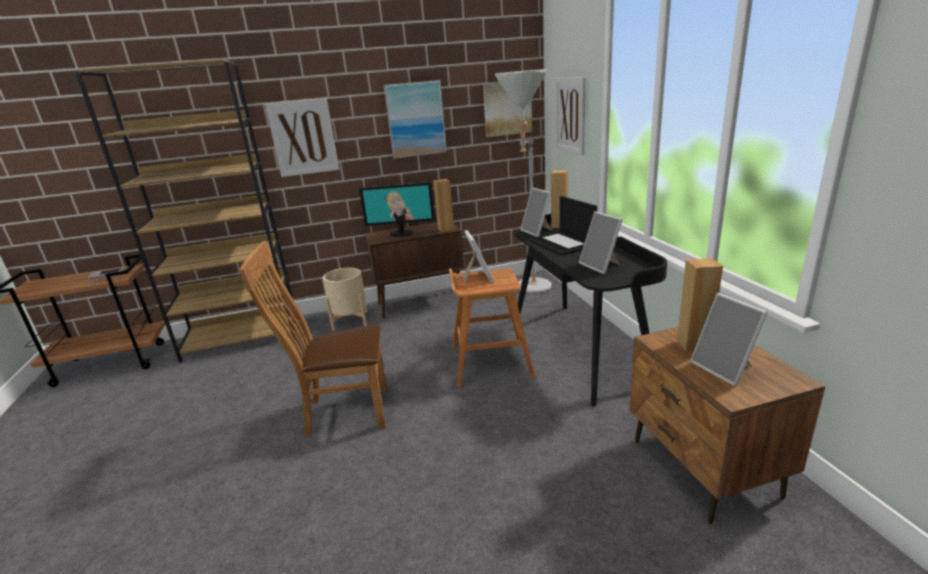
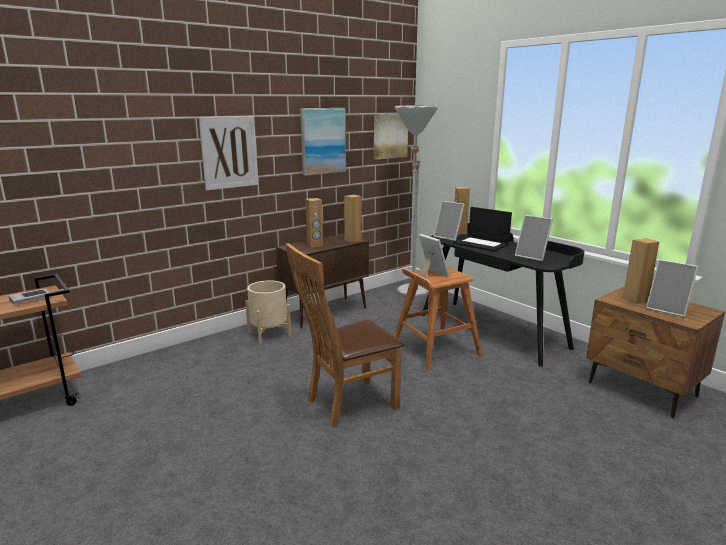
camera: 25 degrees left, 5 degrees down
(243, 337) = (163, 362): brown bookcase -> none
(401, 233) = (315, 245): monitor -> brown speaker
(570, 115) = (451, 144): picture -> none

